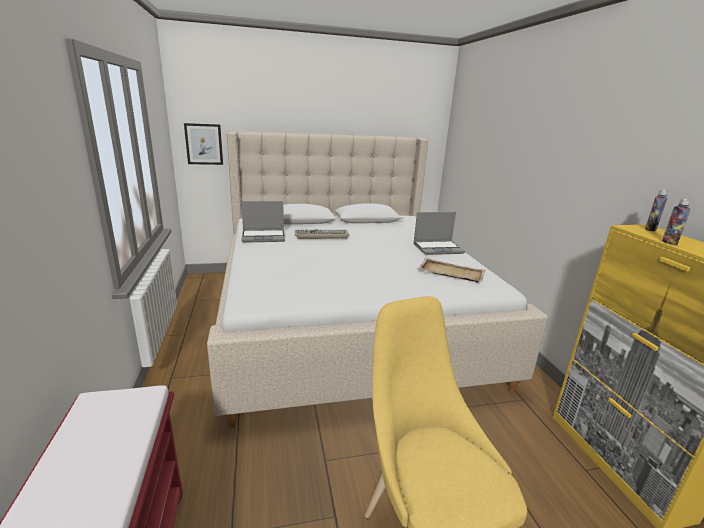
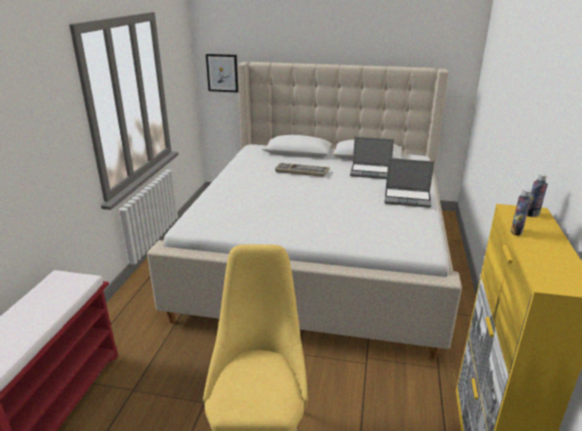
camera: 25 degrees right, 5 degrees up
(264, 237) = (249, 167): laptop -> laptop (371, 172)
(450, 272) = (391, 226): beige tray -> none

